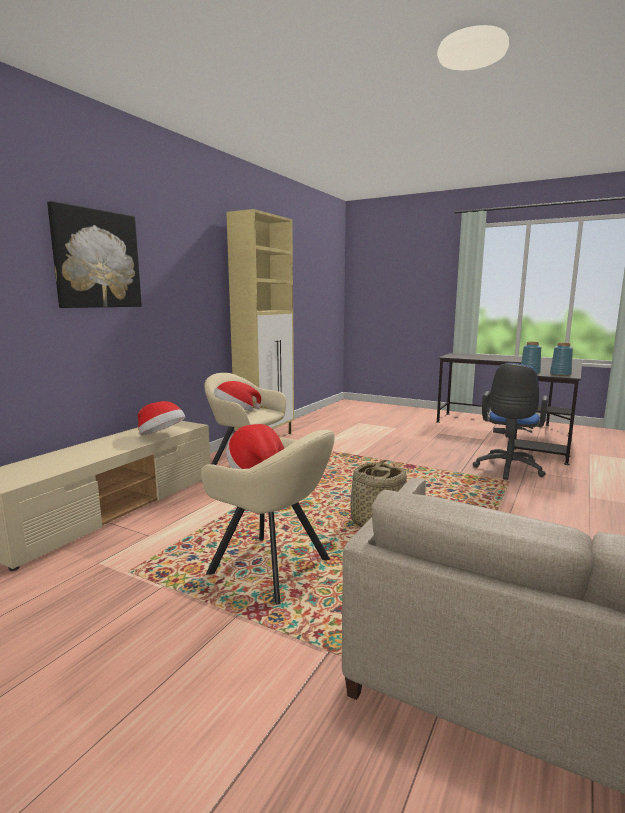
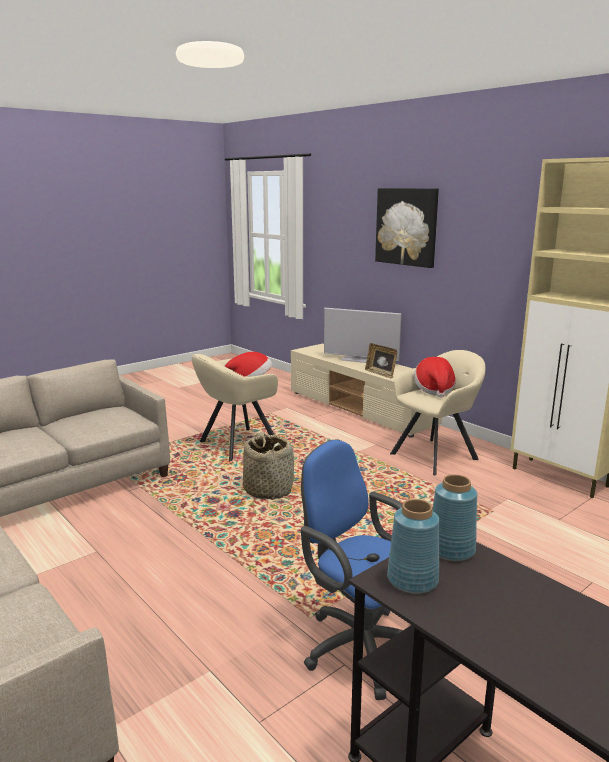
camera: 110 degrees right, 5 degrees up
(93, 447) = (361, 360): none -> television
(161, 436) = (381, 374): hat -> picture frame

